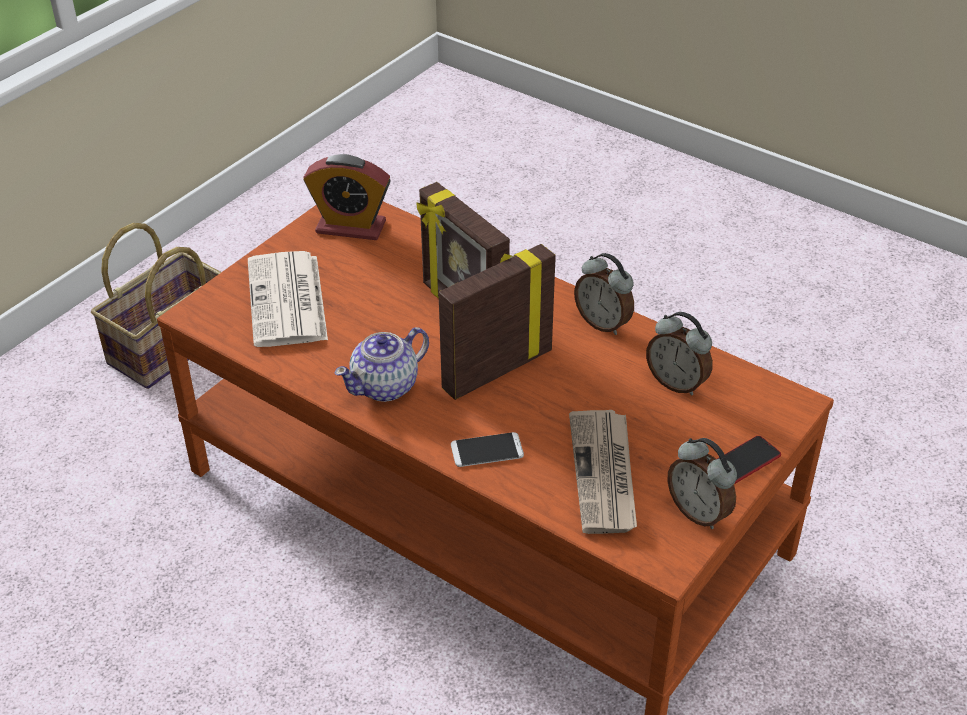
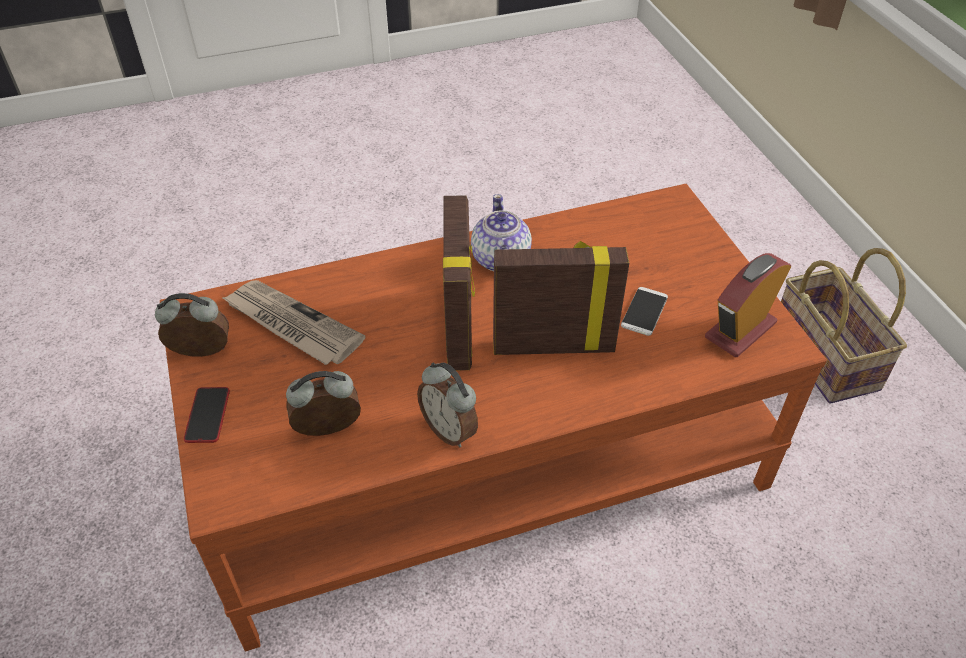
camera: 125 degrees right, 5 degrees up
(288, 301) = (652, 250): newspaper -> none
(487, 450) = (381, 278): phone -> phone (644, 311)
(603, 323) = (450, 430): alarm clock -> alarm clock turned 120 degrees counterclockwise

